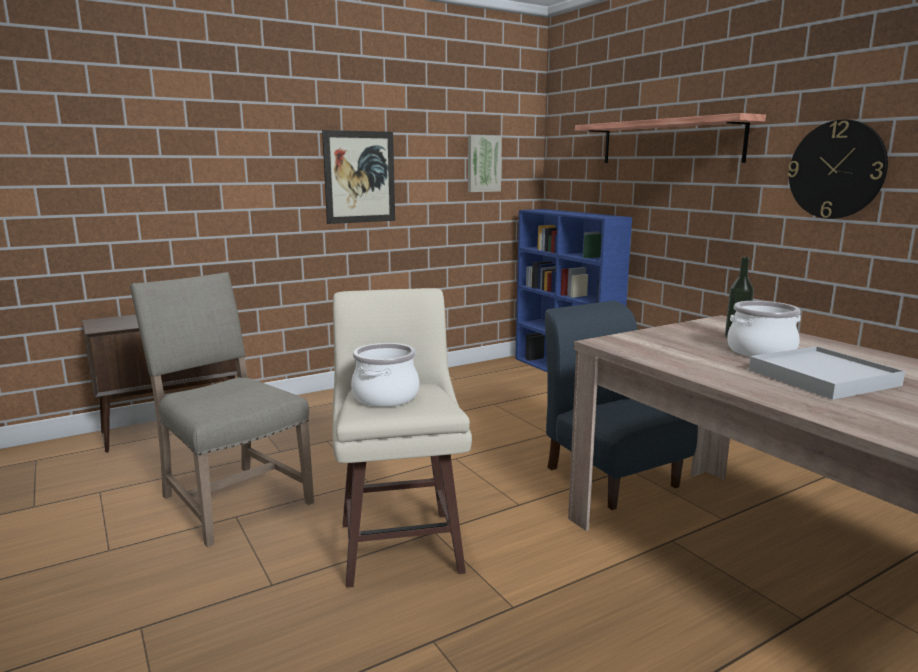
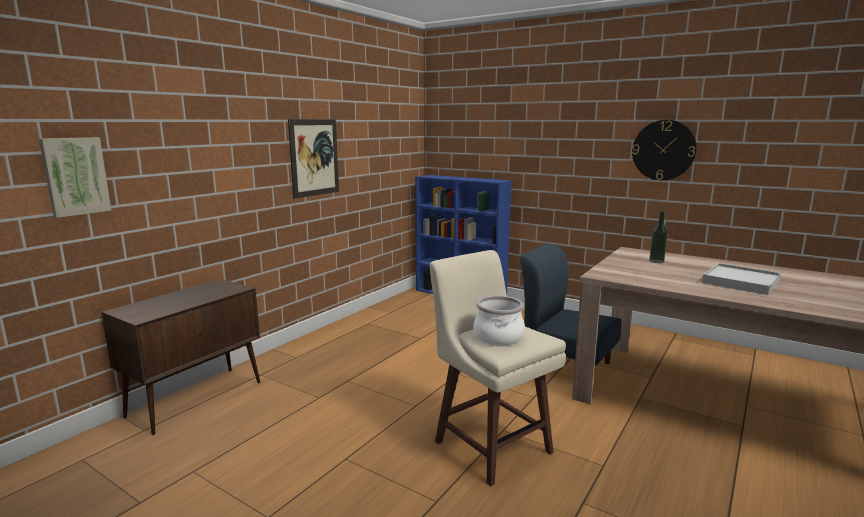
camera: 25 degrees left, 0 degrees up
(231, 499) = (324, 446): beige chair -> none
(483, 164) = (390, 142): picture -> picture (75, 176)
(669, 142) = (538, 128): shelf -> none
(761, 352) = (686, 270): cooking pot -> none

